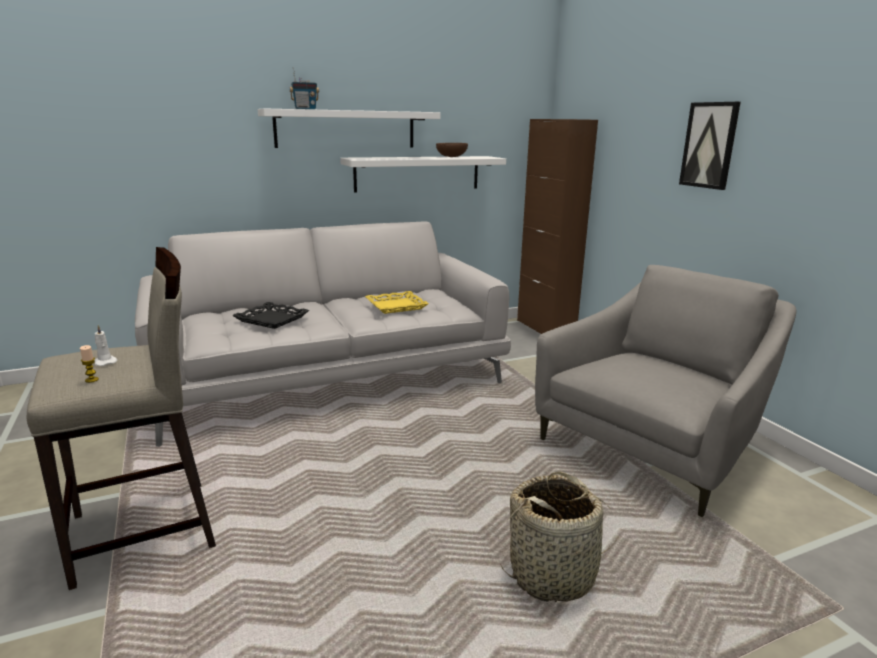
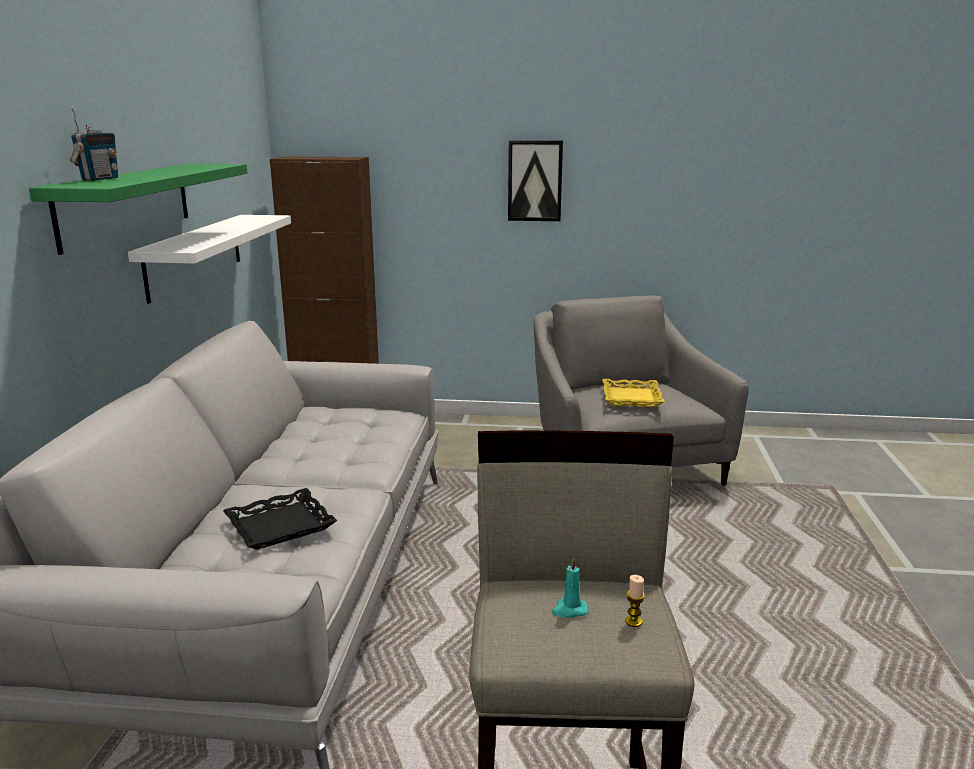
camera: 60 degrees left, 0 degrees up
(104, 362) = (569, 610): white candle -> turquoise candle
(346, 129) = (126, 203): white shelf -> green shelf
(396, 306) = (343, 440): yellow tray -> yellow tray (632, 397)
(451, 157) = (234, 223): brown bowl -> none
(553, 574) = (765, 568): basket -> none

